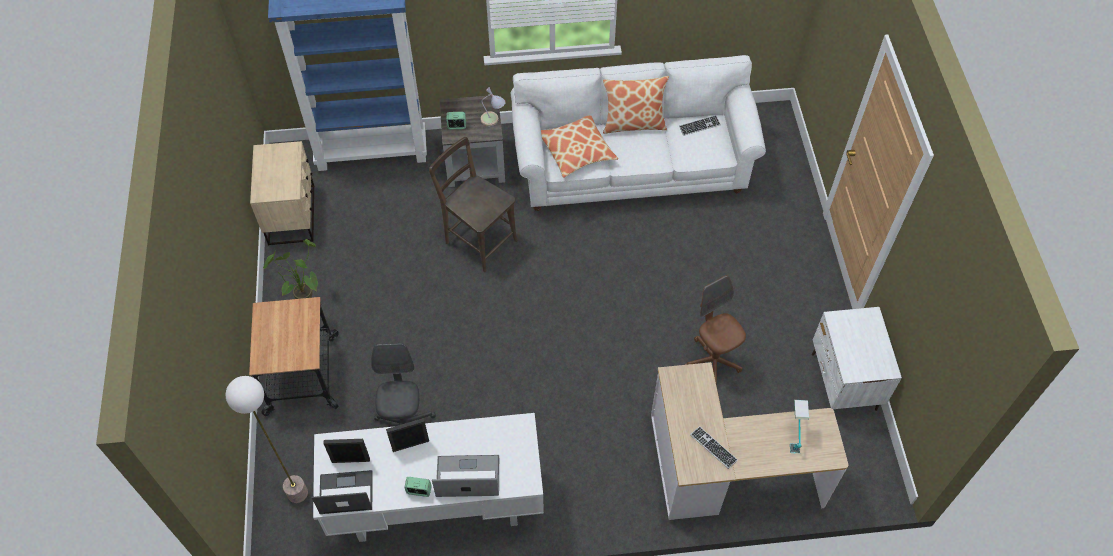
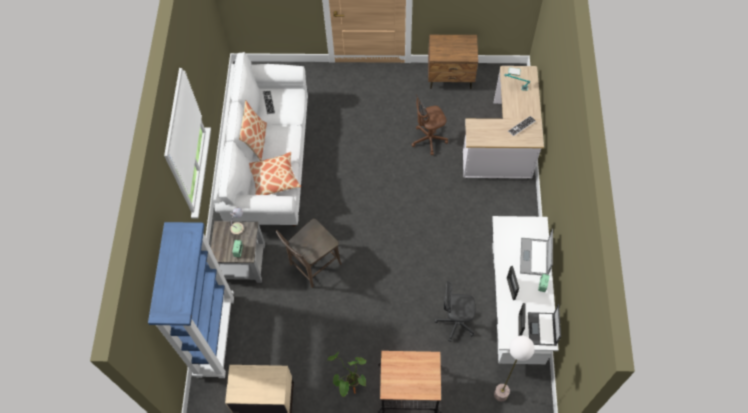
camera: 80 degrees left, 5 degrees up
(843, 382) = (450, 77): white nightstand -> brown nightstand

